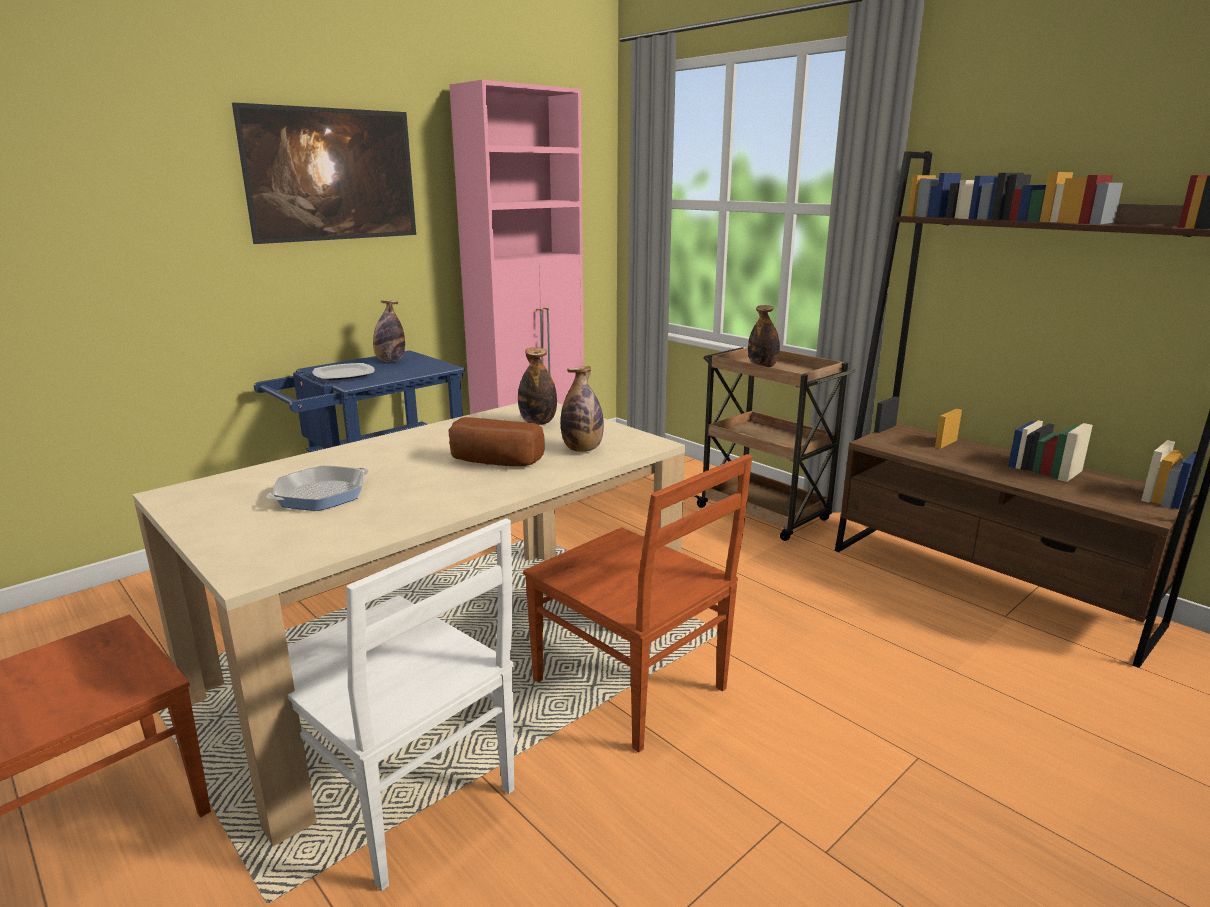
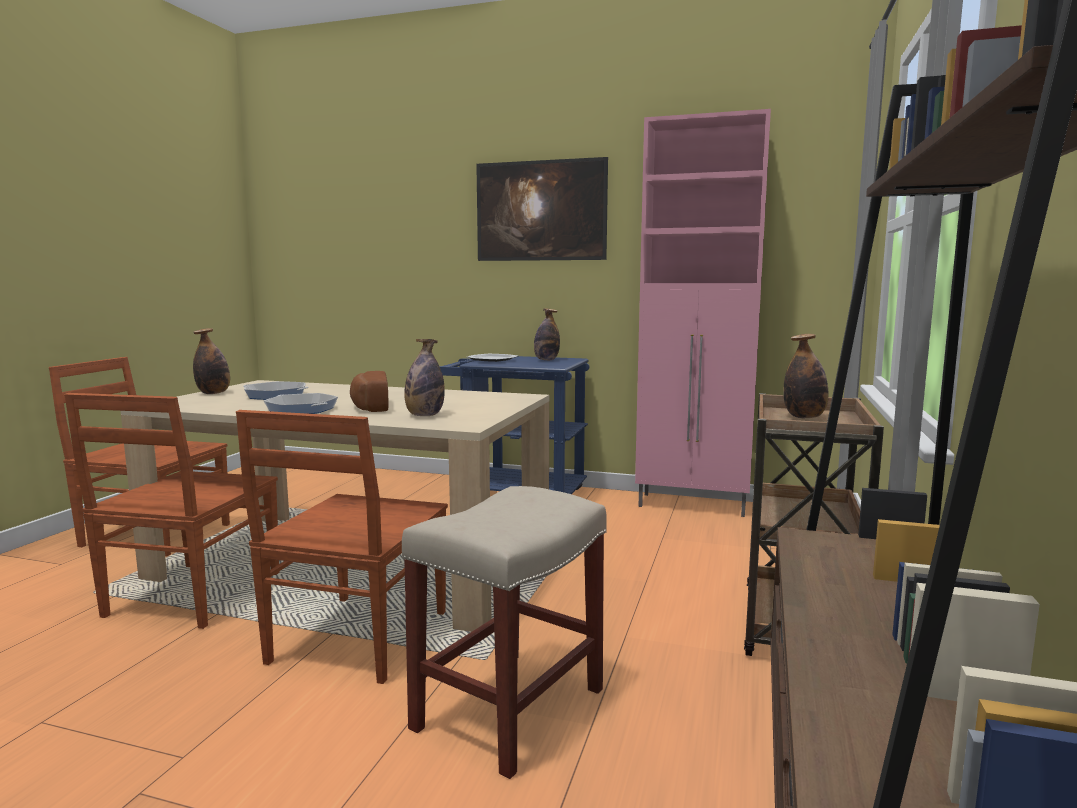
camera: 60 degrees right, 10 degrees down
(400, 793) = (192, 595): white chair -> brown chair
(458, 491) = (301, 409): none -> frying pan
(538, 422) = (478, 401): bottle -> bottle (214, 393)
(795, 639) = (511, 707): none -> beige stool

